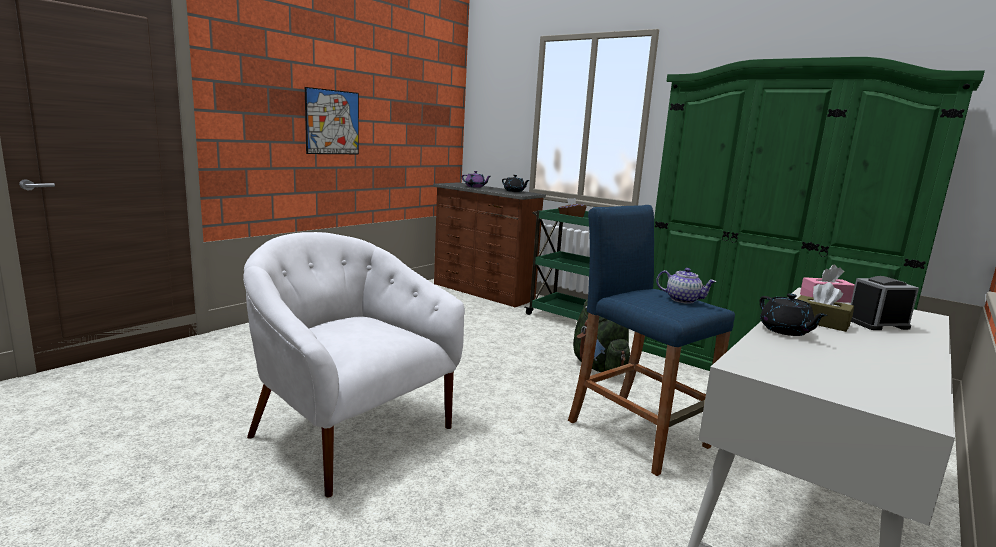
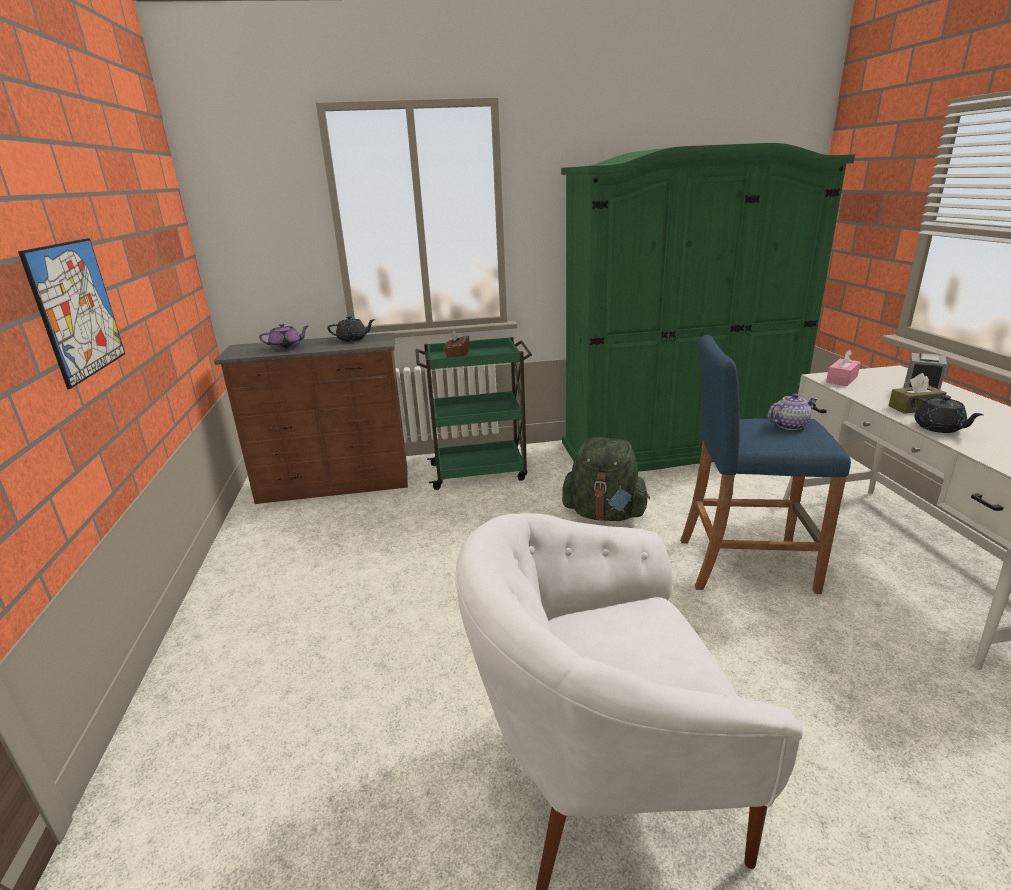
camera: 45 degrees left, 10 degrees up
(785, 331) = (938, 428): black teapot -> black teapot turned 45 degrees clockwise

